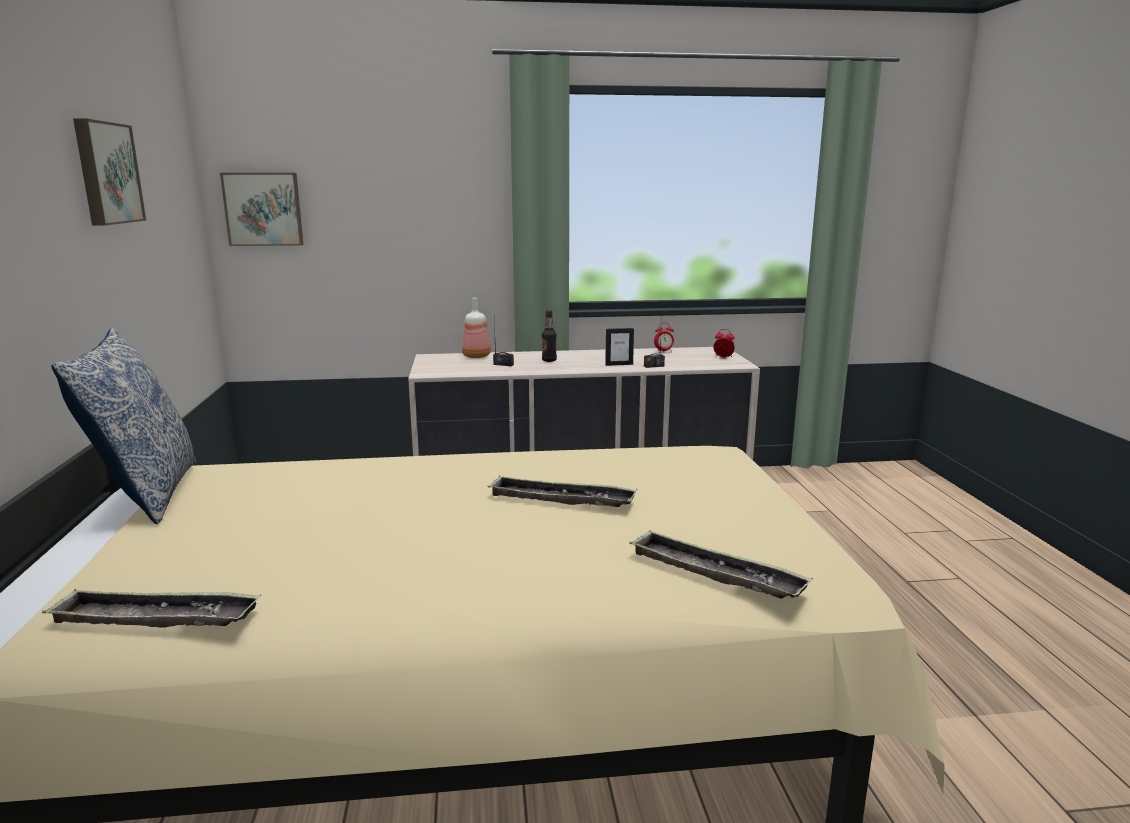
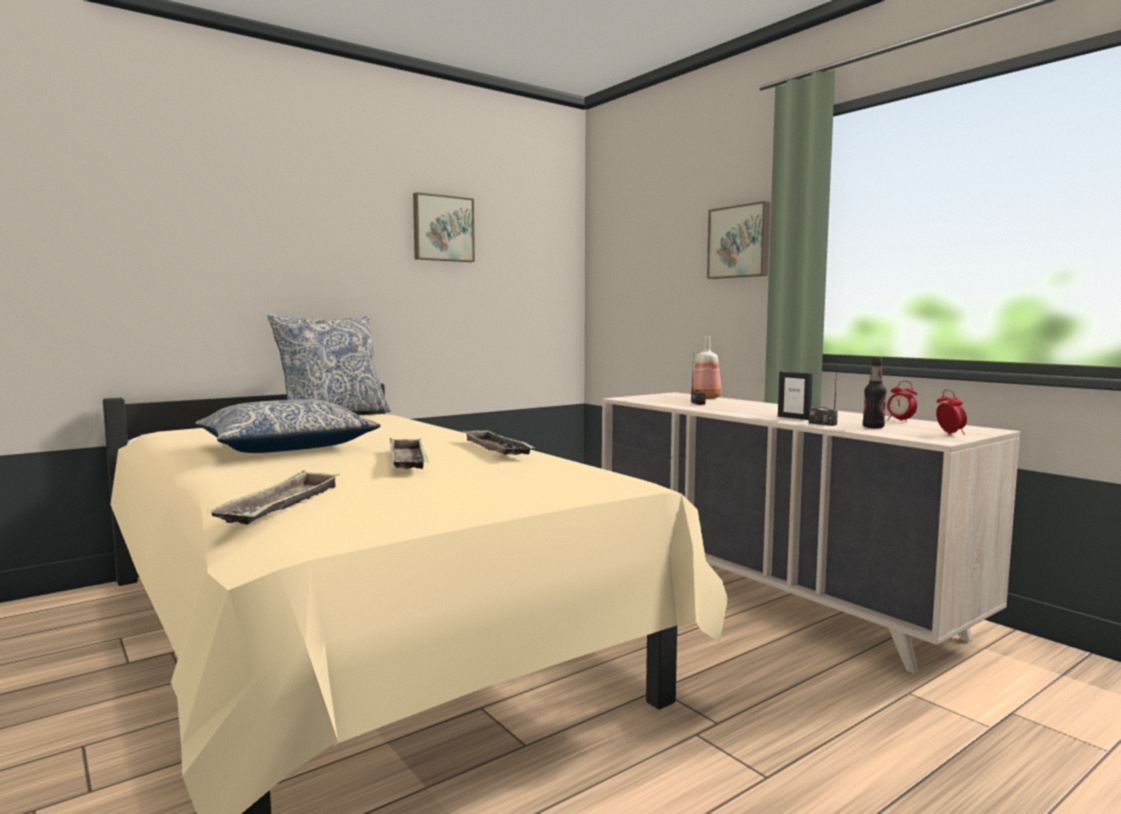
camera: 60 degrees right, 10 degrees down
(156, 618) = (172, 439): tray -> tray (496, 449)
(263, 209) = (613, 263): picture -> picture (740, 242)
(383, 545) = (286, 447): none -> pillow
(549, 360) = (747, 407): bottle -> bottle (873, 427)

